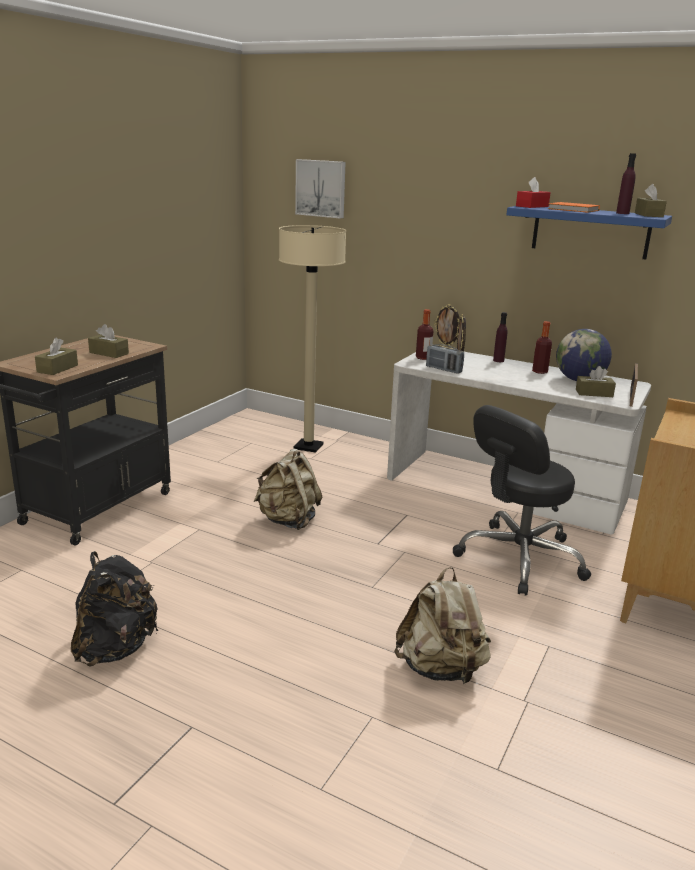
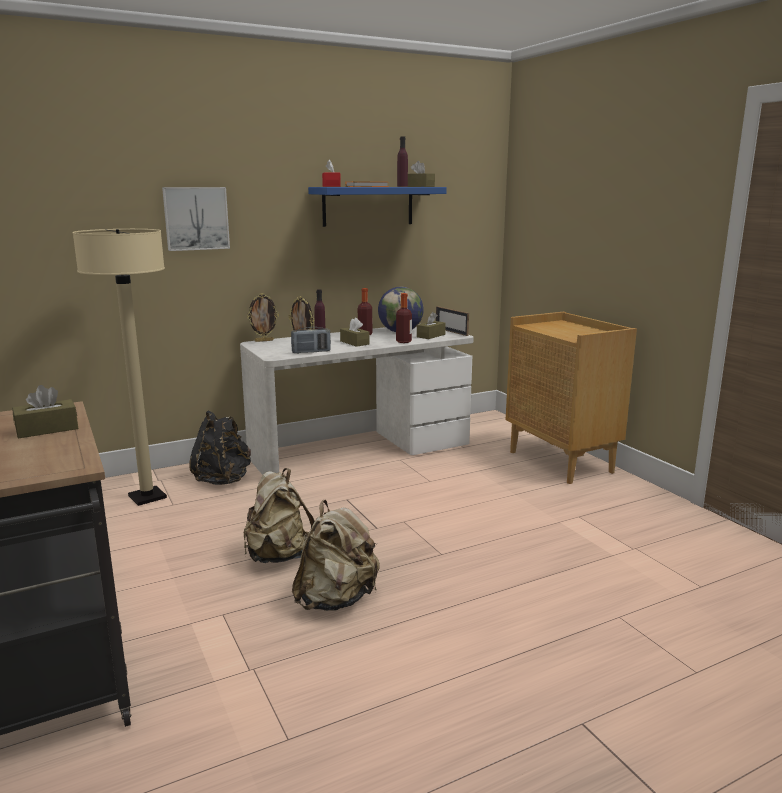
camera: 55 degrees left, 5 degrees down
(57, 368) = (52, 463): brown tissue box -> brown tissue box (354, 342)
(116, 648) = (408, 744): black backpack -> black backpack (223, 479)
(321, 188) = (67, 186): picture -> picture (196, 218)
(423, 358) = (269, 350): bottle -> bottle (403, 341)
(441, 669) = (578, 565): beige backpack -> beige backpack (336, 600)
(516, 560) = (464, 485): black office chair -> none

